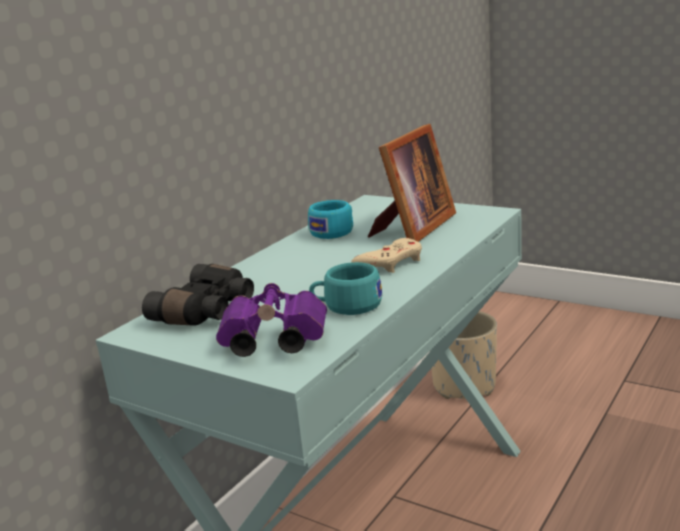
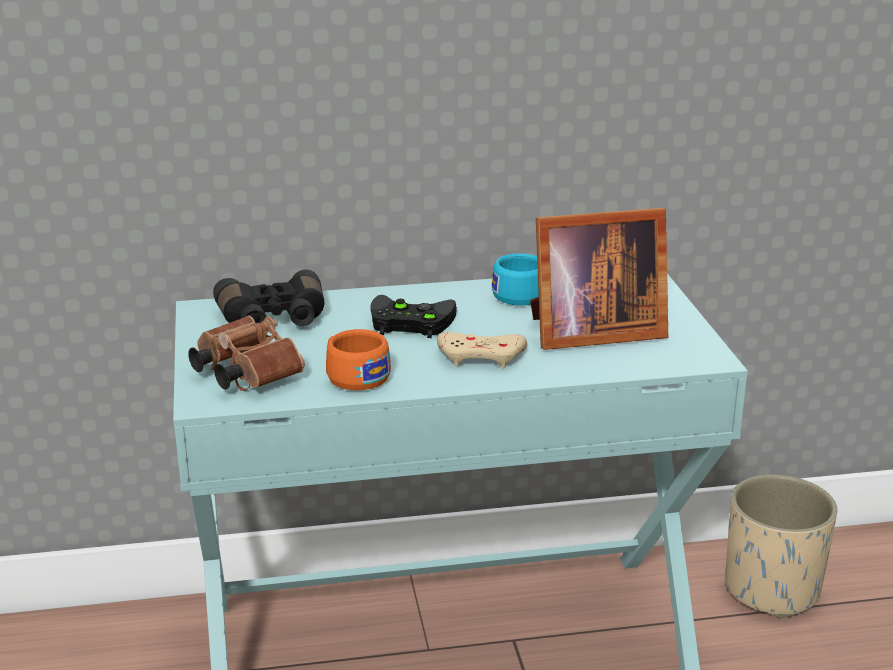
camera: 45 degrees right, 5 degrees up
(270, 343) = (244, 373): purple binoculars -> brown binoculars
(302, 270) = (408, 322): none -> black game controller
(347, 306) = (353, 376): turquoise cup -> orange cup

